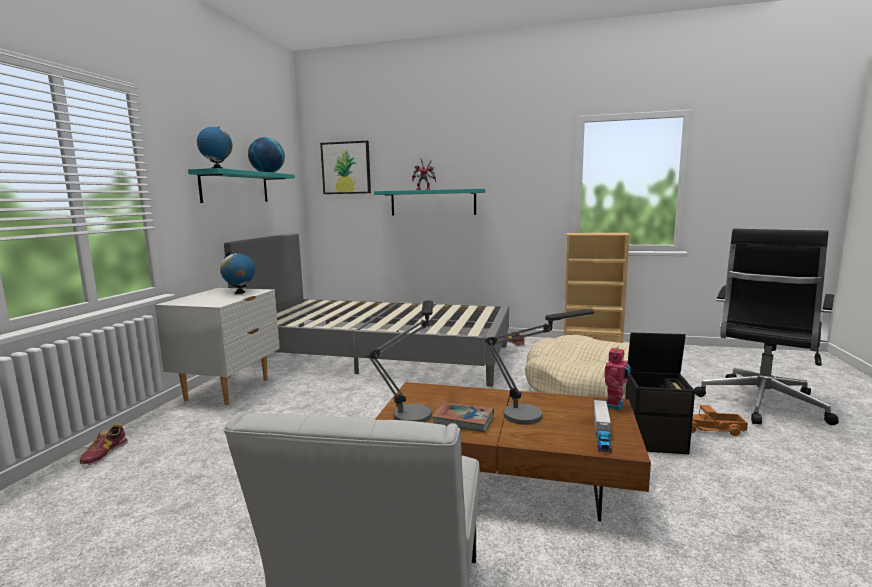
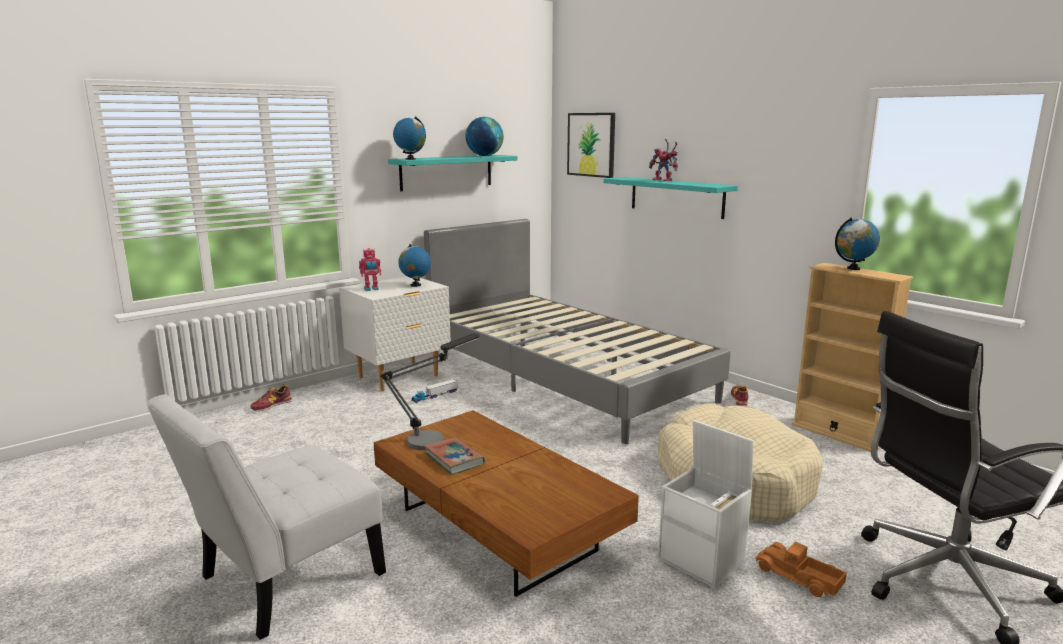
camera: 35 degrees right, 5 degrees up
(534, 414) = (519, 475): table lamp -> none
(591, 233) = (853, 268): none -> globe
(601, 433) = (541, 512): toy truck -> toy truck (434, 396)
(615, 405) = (609, 495): toy robot -> toy robot (371, 289)
(655, 440) = (703, 560): black storage box -> white storage box

